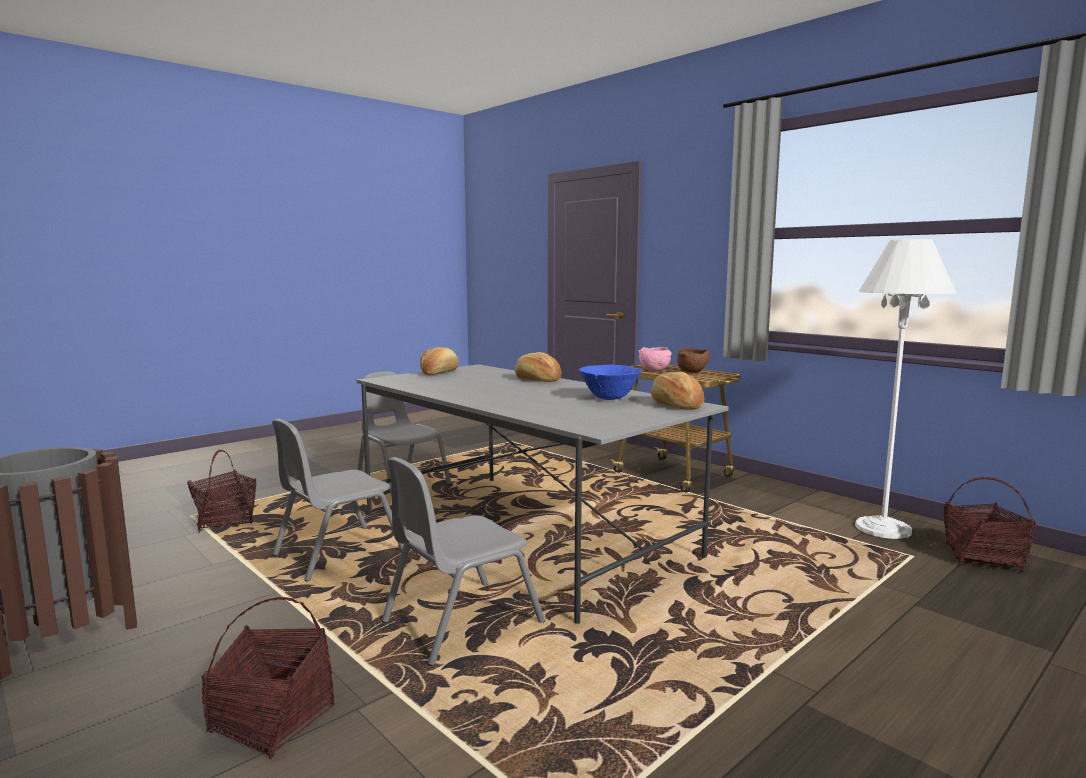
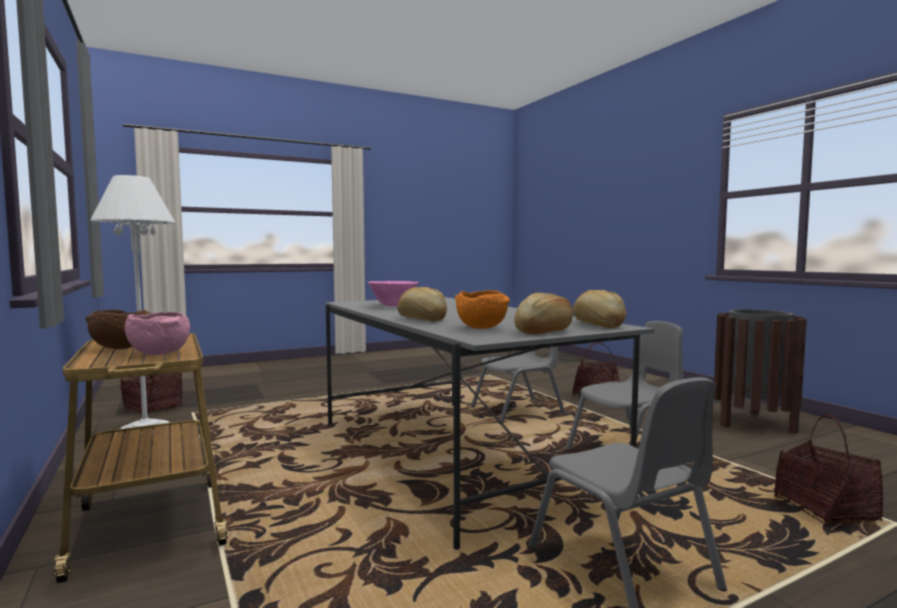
camera: 165 degrees left, 5 degrees down
(481, 373) = (482, 328): none -> orange bowl
(609, 399) = (393, 306): blue bowl -> pink bowl
(676, 405) = (358, 303): bread -> bread (598, 325)

